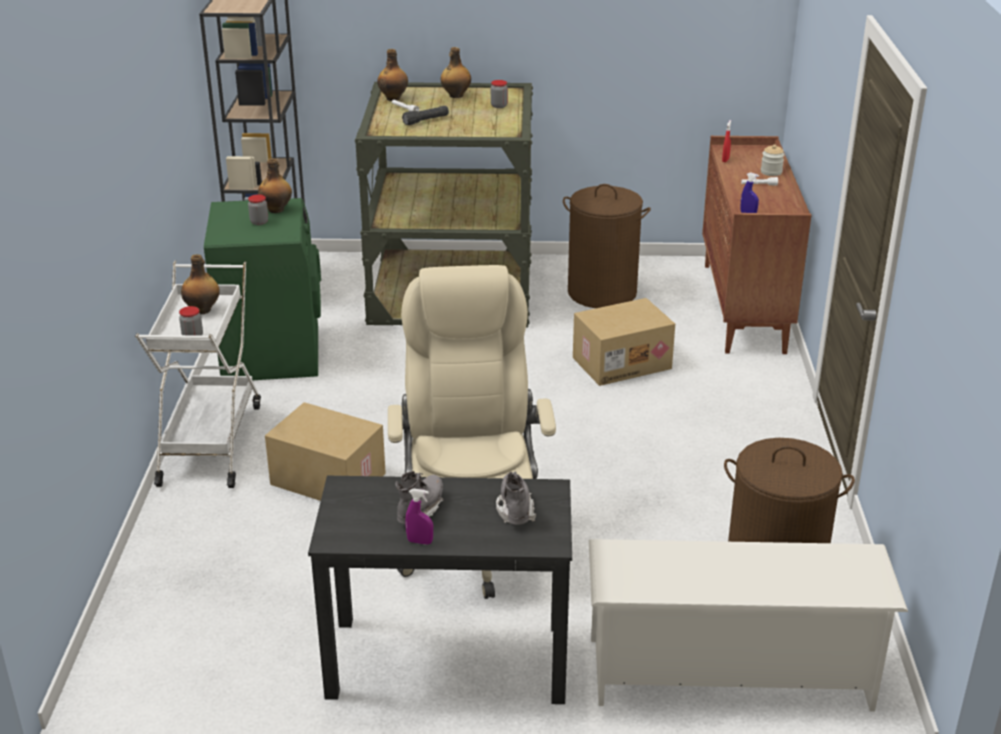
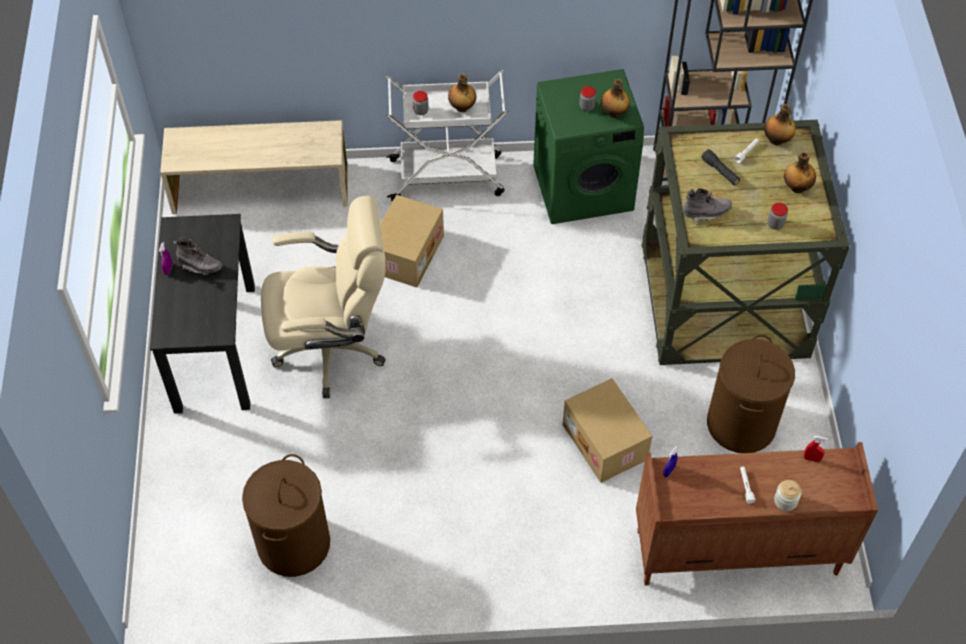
camera: 85 degrees right, 25 degrees up
(148, 611) = (262, 187): none -> beige bench
(515, 509) = (200, 316): grey boot -> grey boot (706, 213)
(730, 674) = (197, 509): white shoe rack -> none

